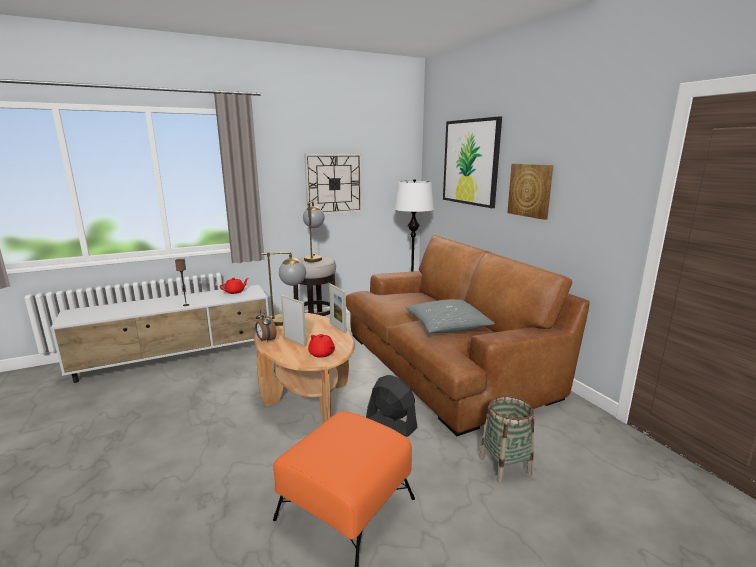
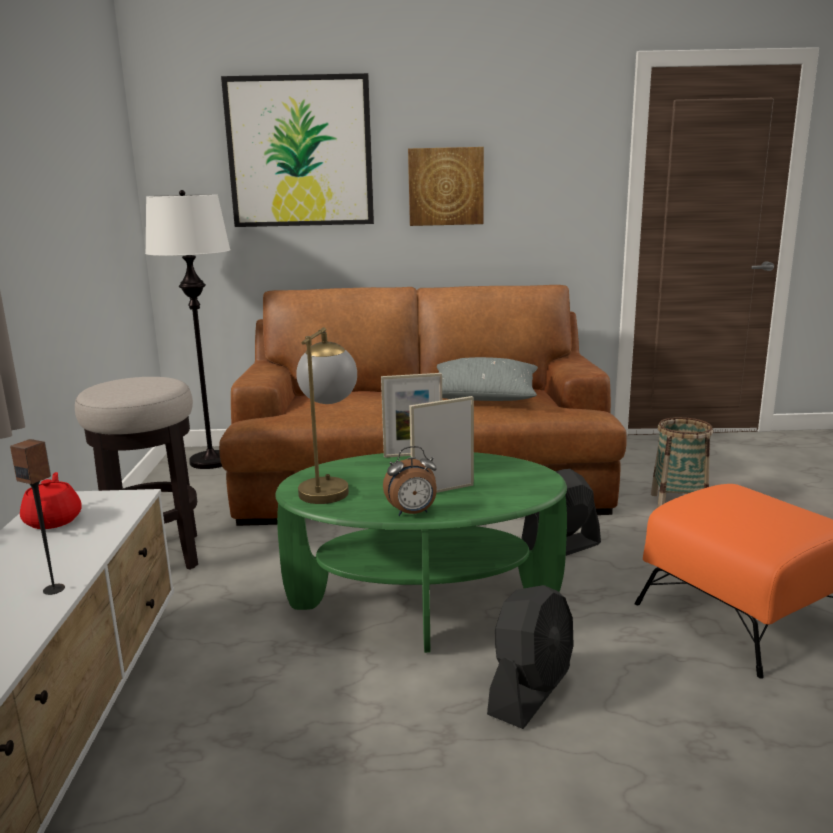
camera: 65 degrees left, 0 degrees up
(243, 438) = (530, 691): none -> black fan
(306, 395) = (423, 604): brown coffee table -> green coffee table
(314, 258) = (128, 383): table lamp -> none
(322, 354) = (515, 476): red teapot -> none
(334, 184) = (60, 205): wall clock -> none

